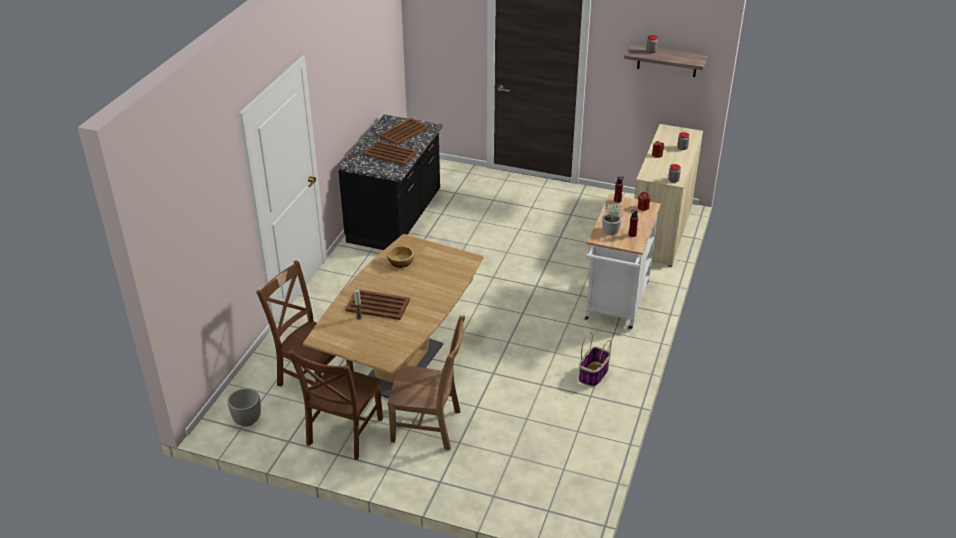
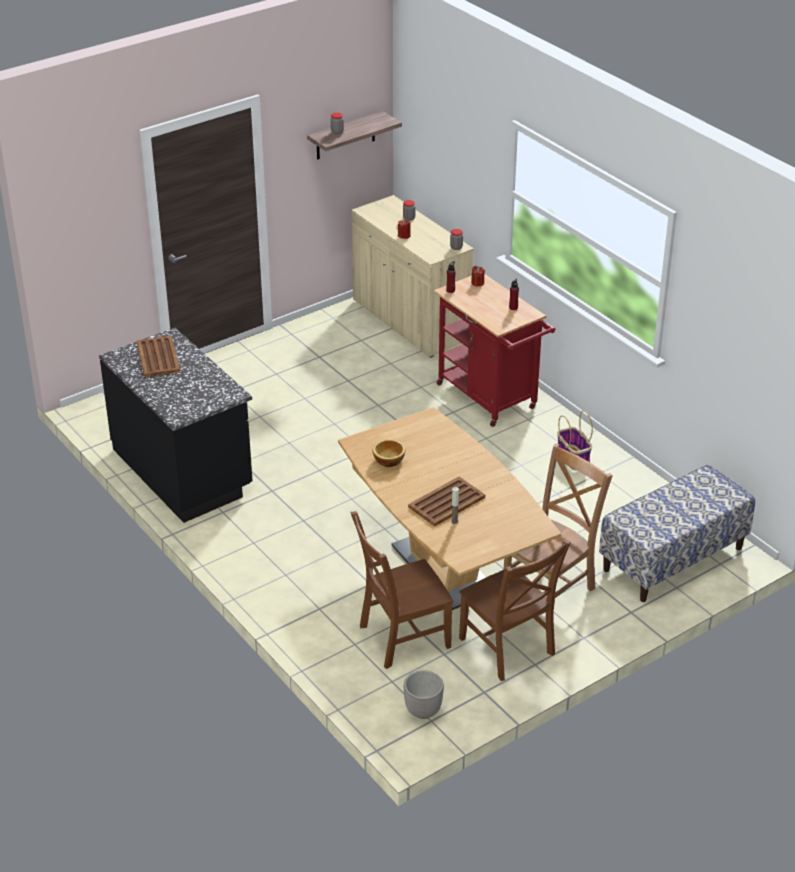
camera: 55 degrees left, 0 degrees up
(390, 153) = (191, 383): brown tray -> none
(526, 480) = (673, 559): none -> bench
(611, 230) = (494, 315): potted plant -> none
(616, 305) = (491, 399): white cart -> red cart

